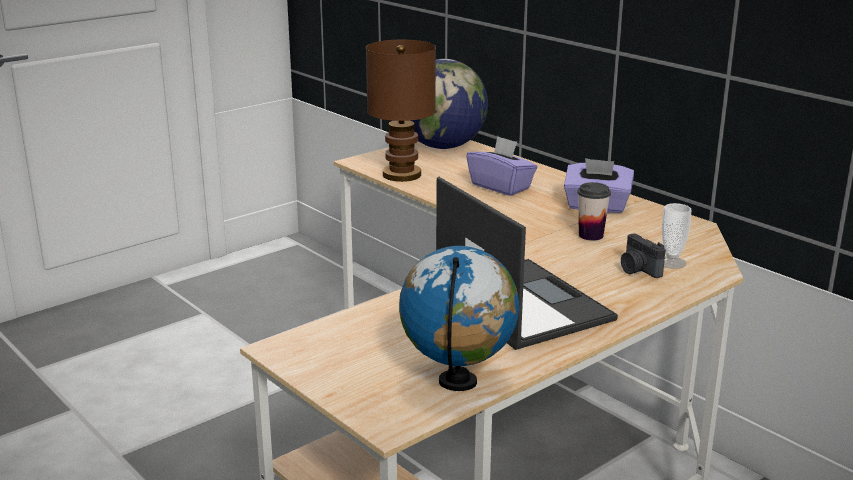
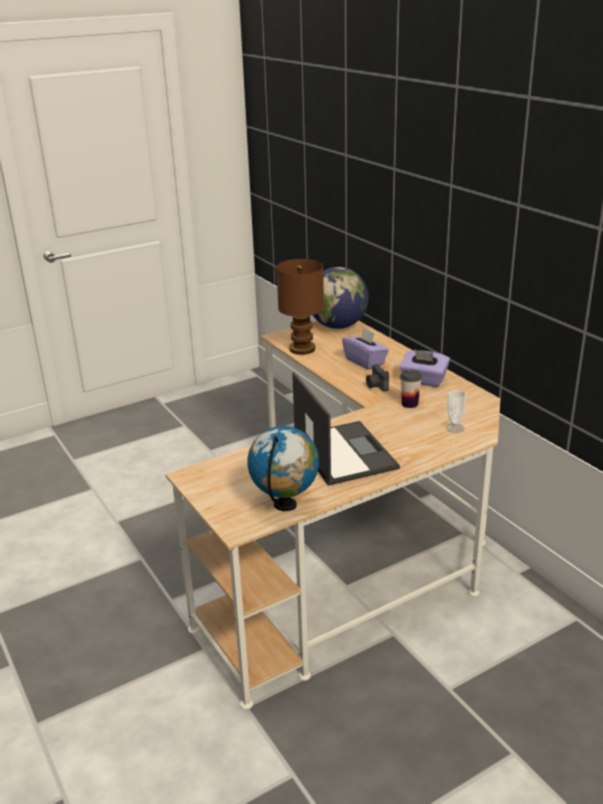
camera: 10 degrees right, 5 degrees up
(638, 270) = (429, 432): camera -> camera (376, 386)

